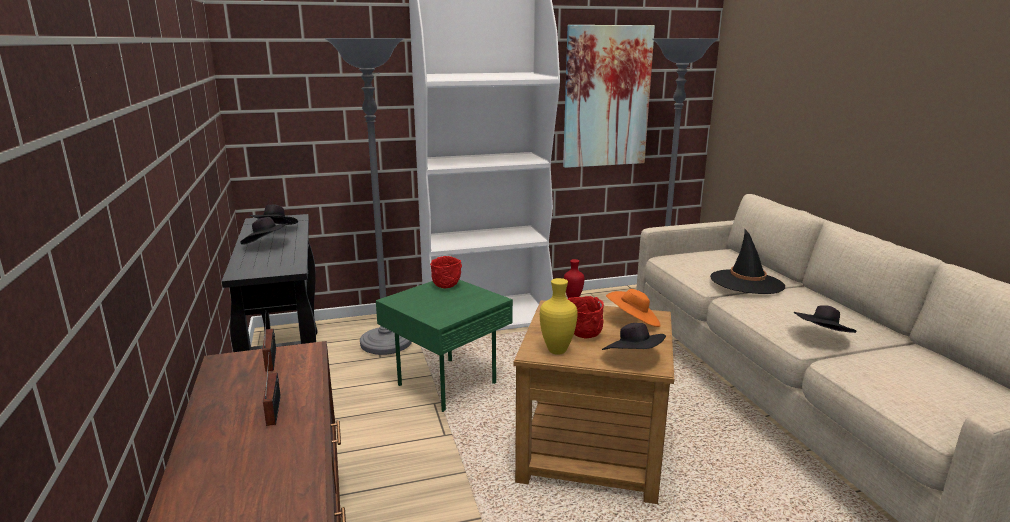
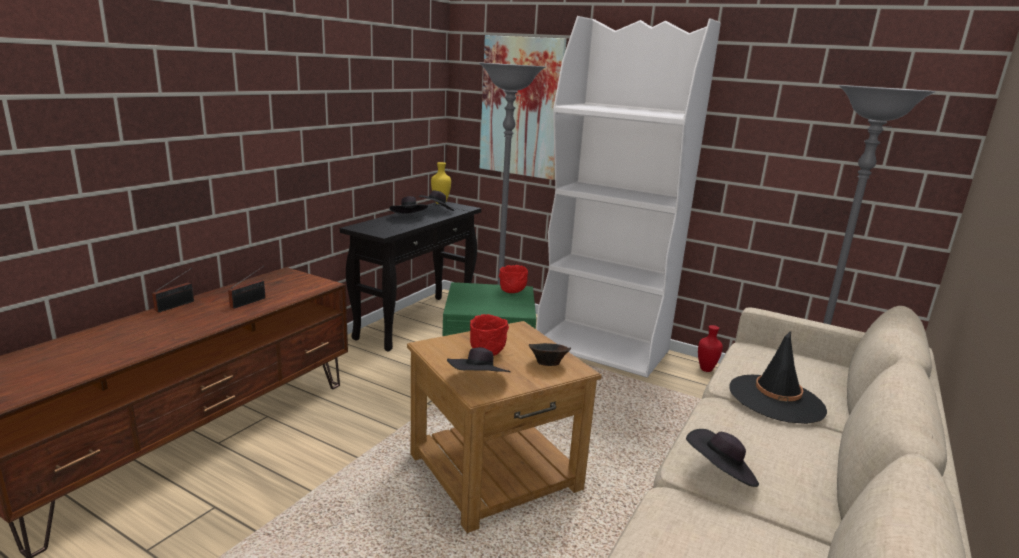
camera: 45 degrees right, 0 degrees up
(271, 358) = (303, 281): radio -> radio (177, 305)
(556, 351) = (443, 351): yellow vase -> yellow vase (440, 203)
(606, 97) = (796, 152): picture -> picture (521, 107)
(633, 322) = (547, 364): orange hat -> brown bowl

